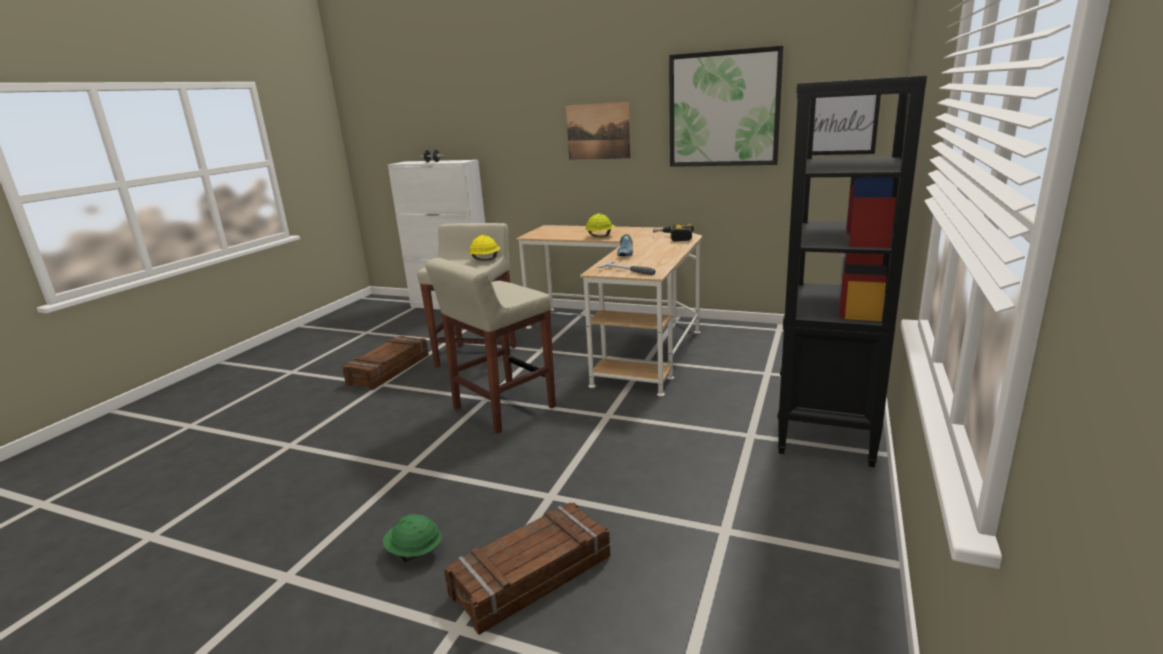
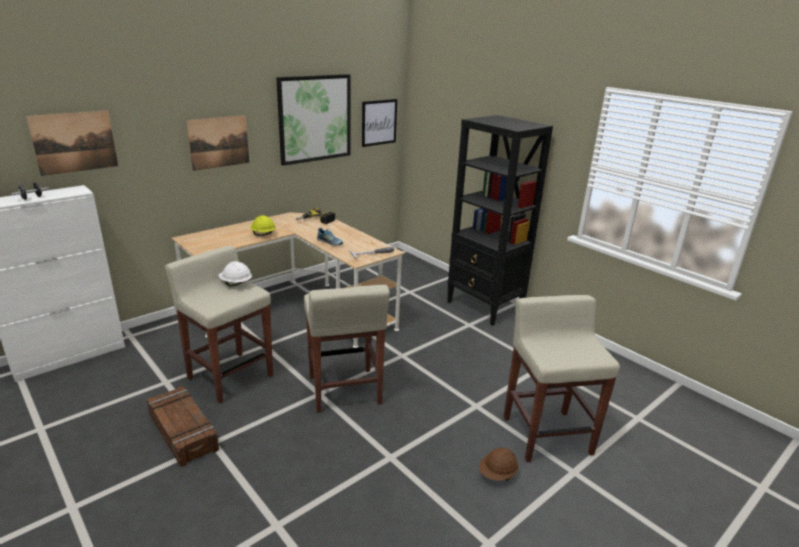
camera: 65 degrees left, 5 degrees up
(414, 552) = (497, 474): green hard hat -> brown hard hat
(476, 121) = (74, 142): none -> picture
(485, 259) = (235, 283): yellow hard hat -> white hard hat
(532, 577) = (546, 434): crate -> beige stool

